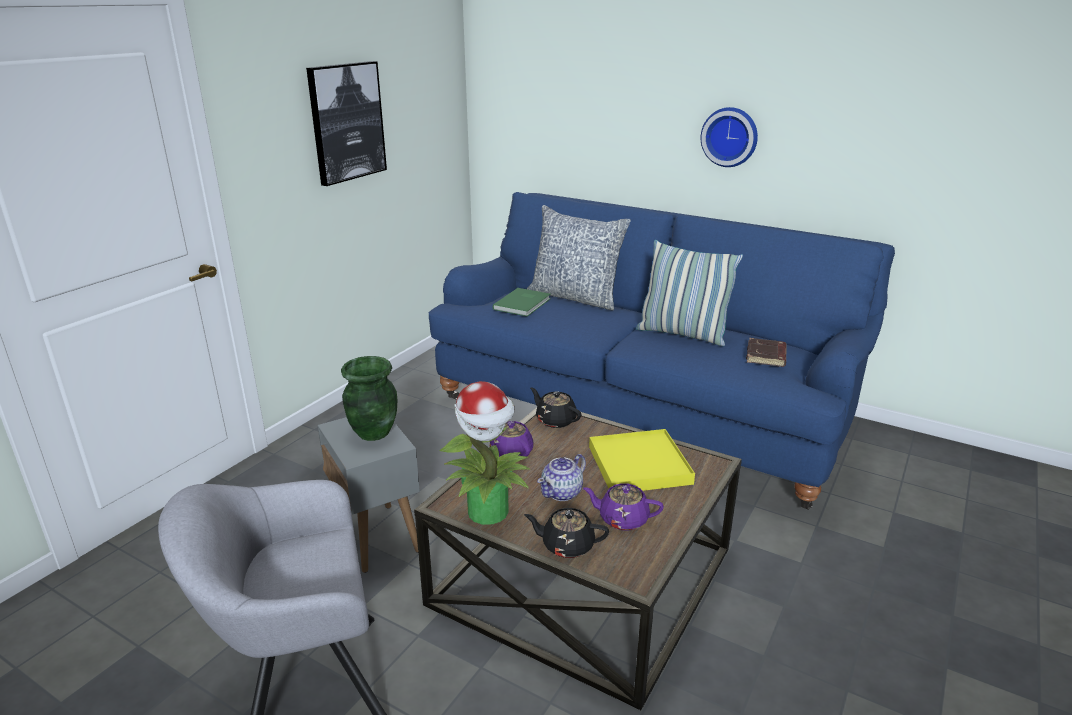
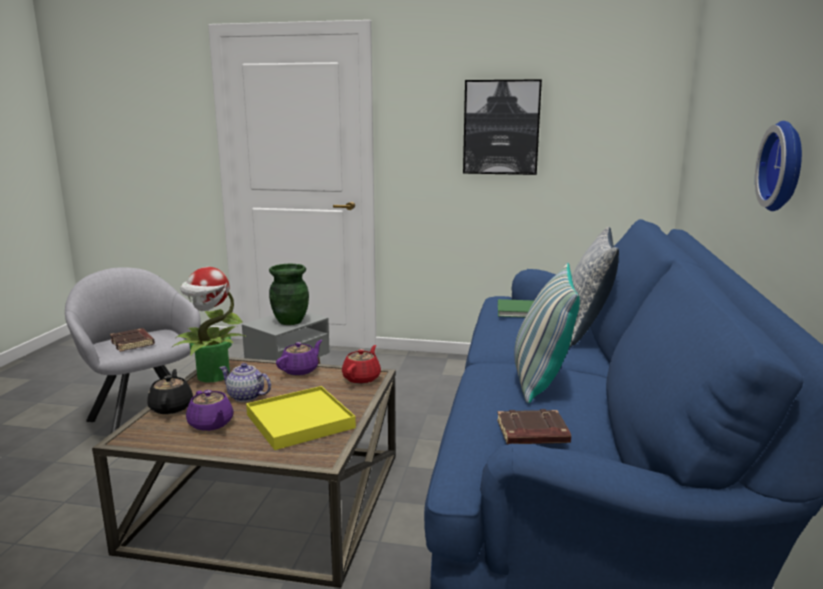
camera: 70 degrees right, 10 degrees down
(308, 580) = (133, 343): none -> brown book
(555, 420) = (362, 378): black teapot -> red teapot
(622, 519) = (211, 424): purple teapot -> purple teapot turned 150 degrees clockwise

